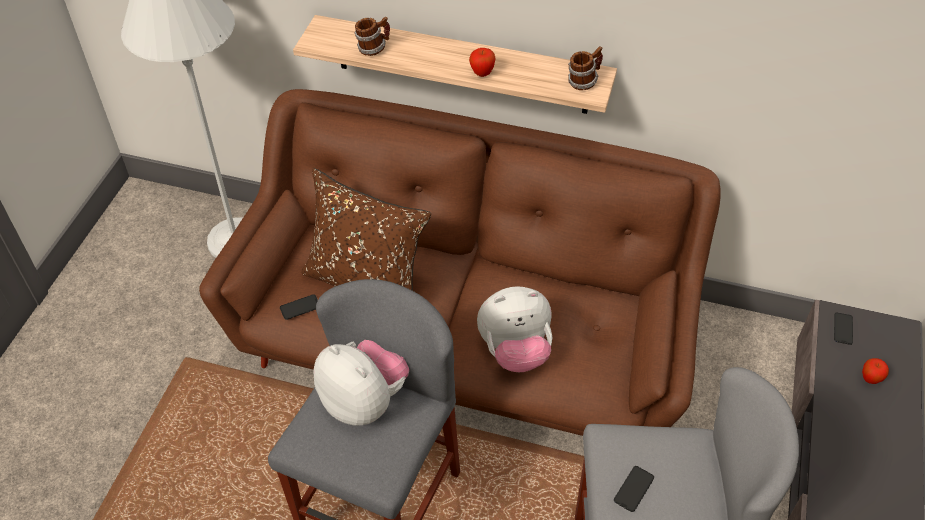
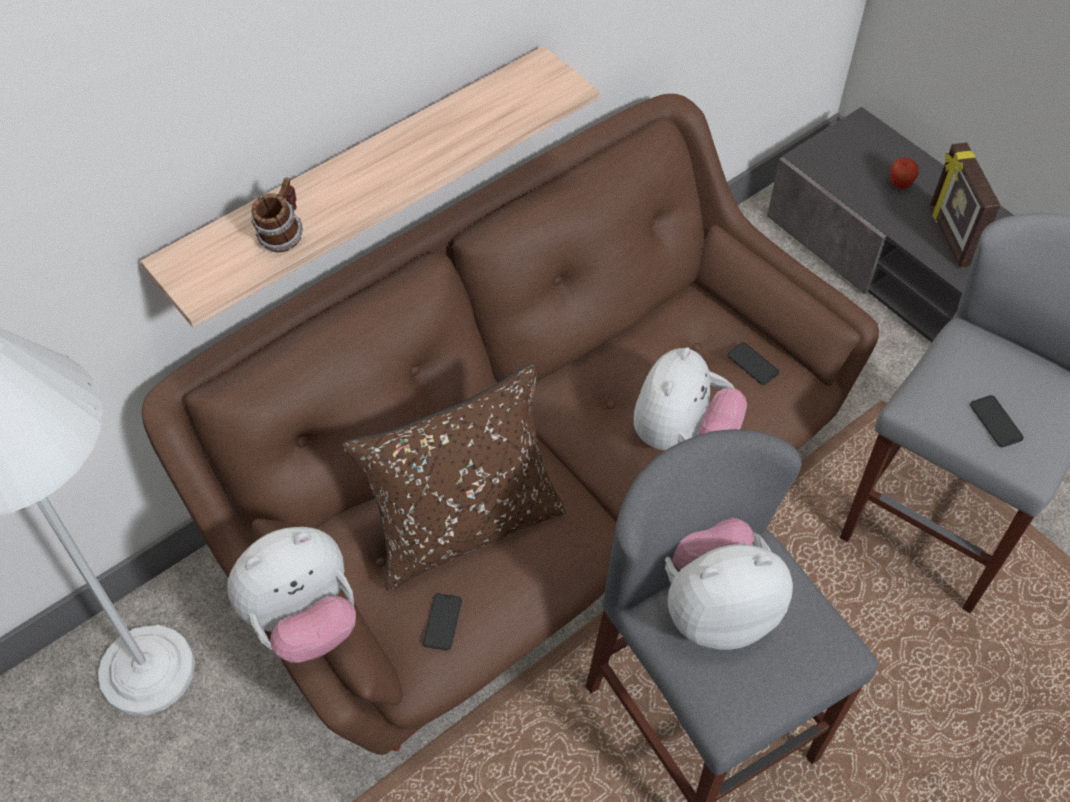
camera: 55 degrees left, 5 degrees up
(246, 242) = (303, 619): none -> plush toy
(482, 73) = (439, 160): apple -> none
(583, 82) = (541, 84): mug -> none
(843, 328) = (829, 163): phone -> phone (753, 364)
(854, 432) = (949, 236): none -> picture frame

